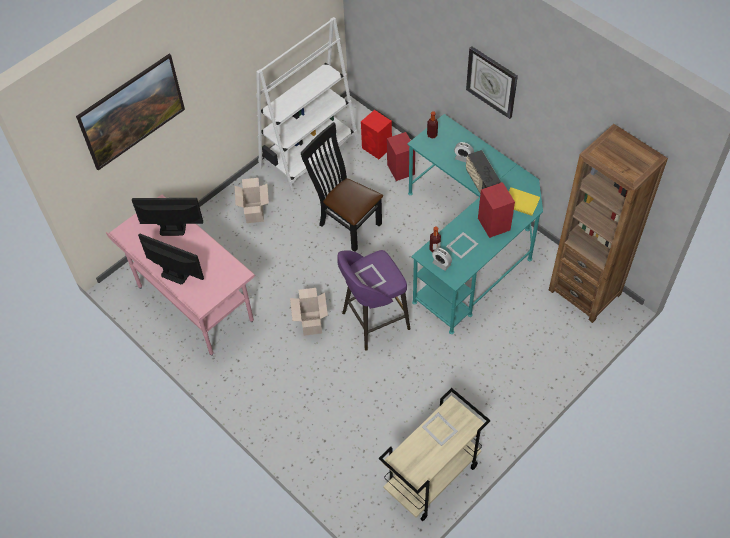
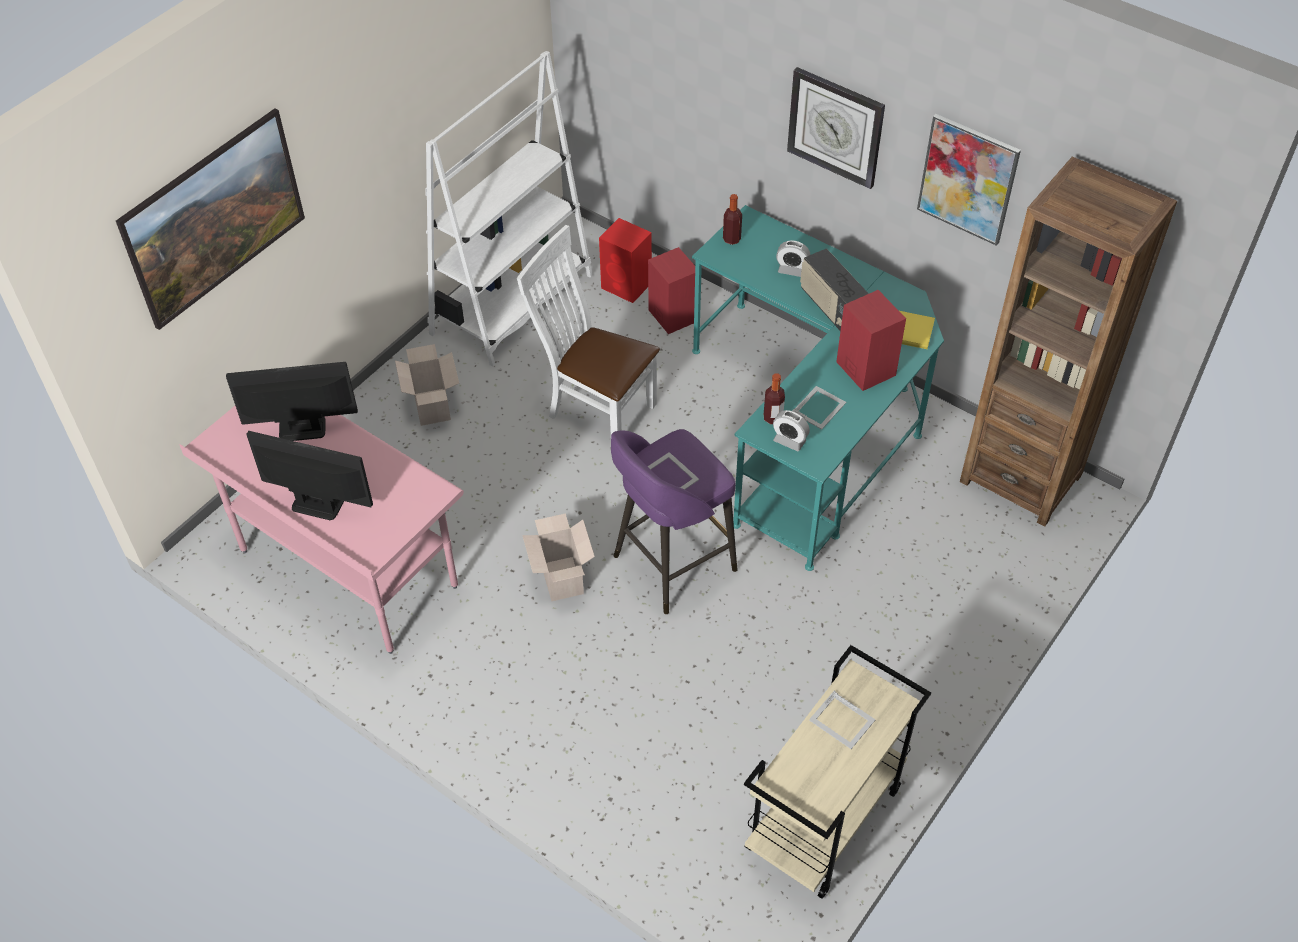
camera: 10 degrees left, 5 degrees down
(346, 223) = (596, 409): black chair -> white chair
(561, 124) = (968, 179): none -> picture

